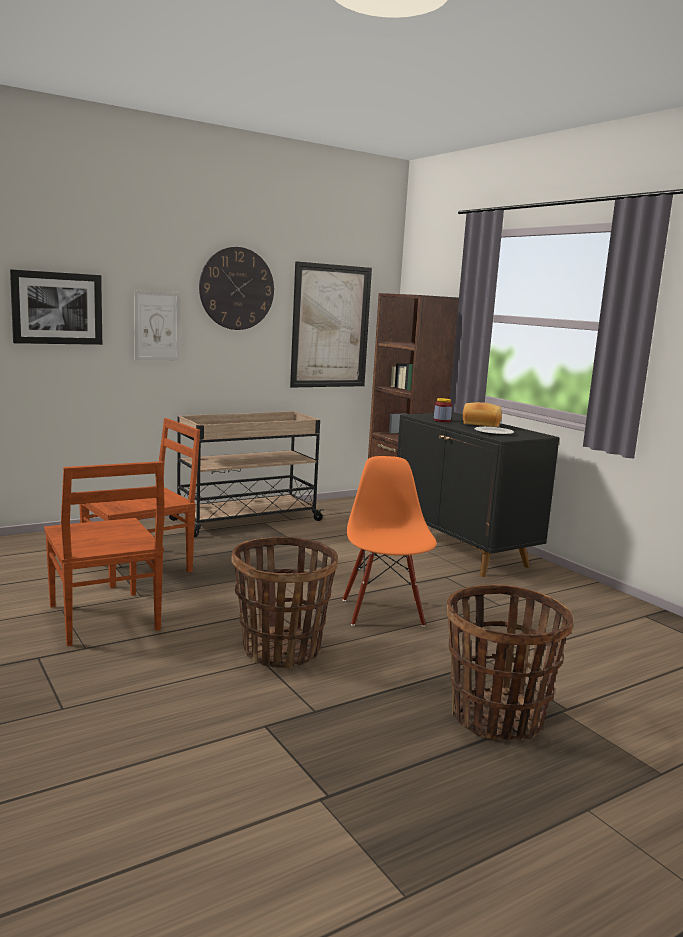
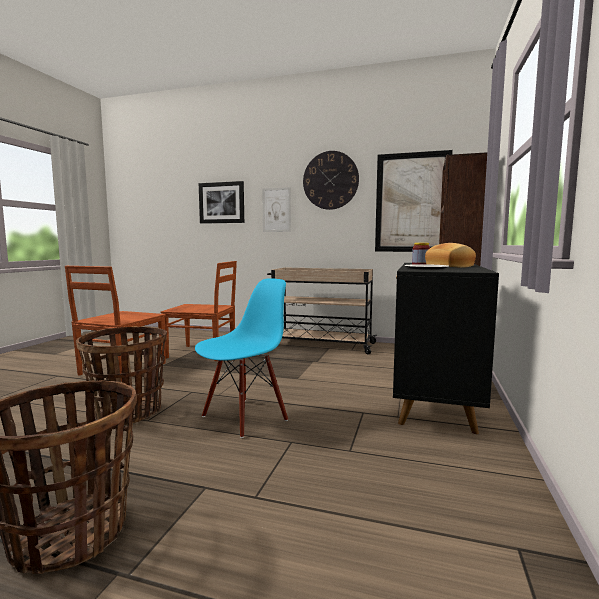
camera: 50 degrees right, 5 degrees down
(384, 612) = (244, 417): orange chair -> blue chair

